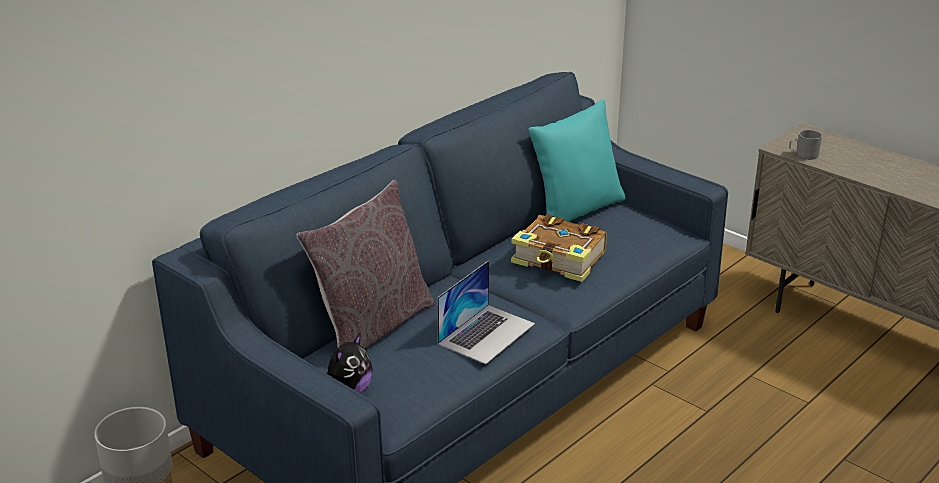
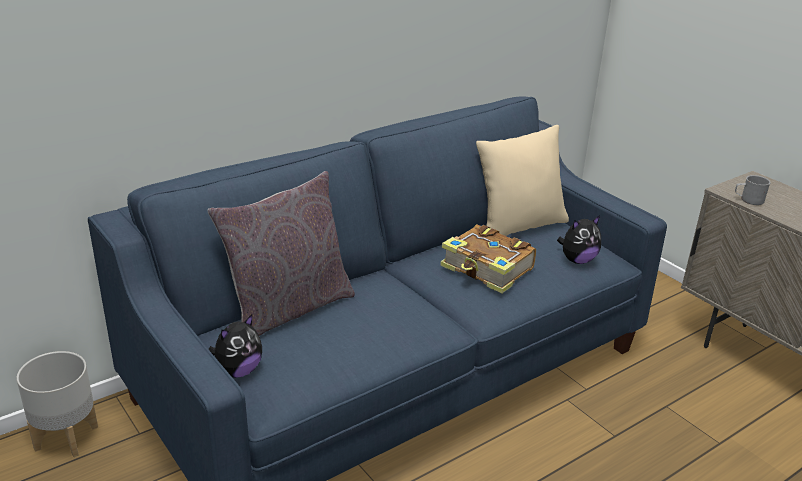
camera: 10 degrees right, 0 degrees up
(486, 333) = (392, 331): laptop -> none
(576, 211) = (518, 226): turquoise pillow -> beige pillow
(645, 238) = (577, 260): none -> plush toy

